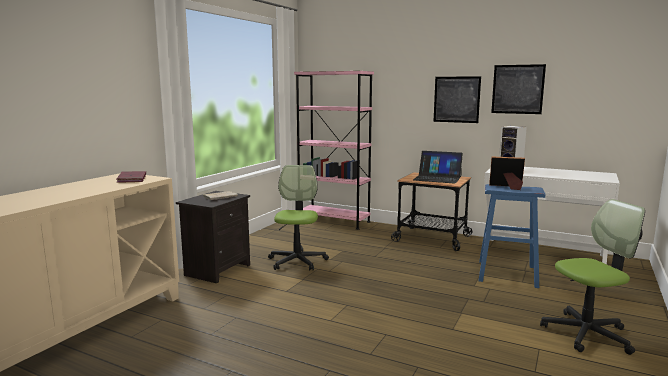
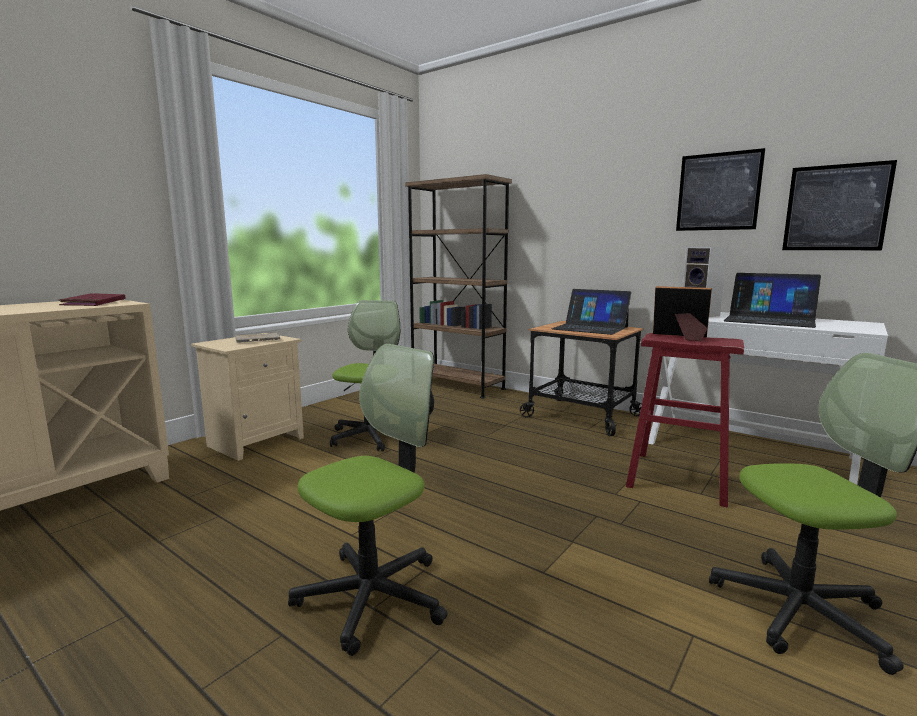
camera: 10 degrees right, 0 degrees up
(217, 269) = (256, 441): black nightstand -> beige nightstand
(333, 221) = (457, 386): pink bookcase -> brown bookcase
(366, 349) = (372, 596): none -> office chair
(456, 99) = (625, 213): picture -> picture (836, 208)
(507, 273) = (678, 477): blue stool -> red stool
(553, 173) = (769, 320): none -> laptop

